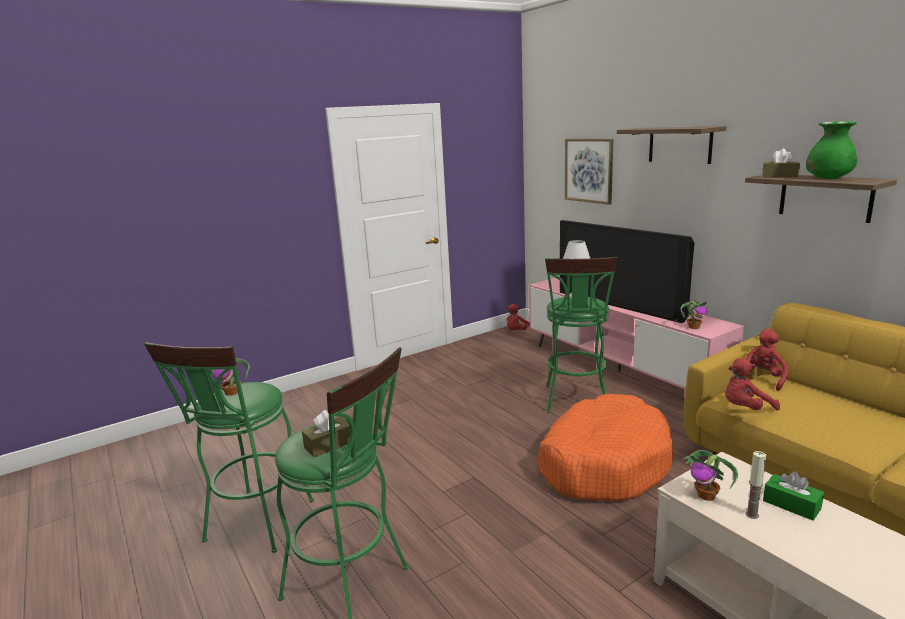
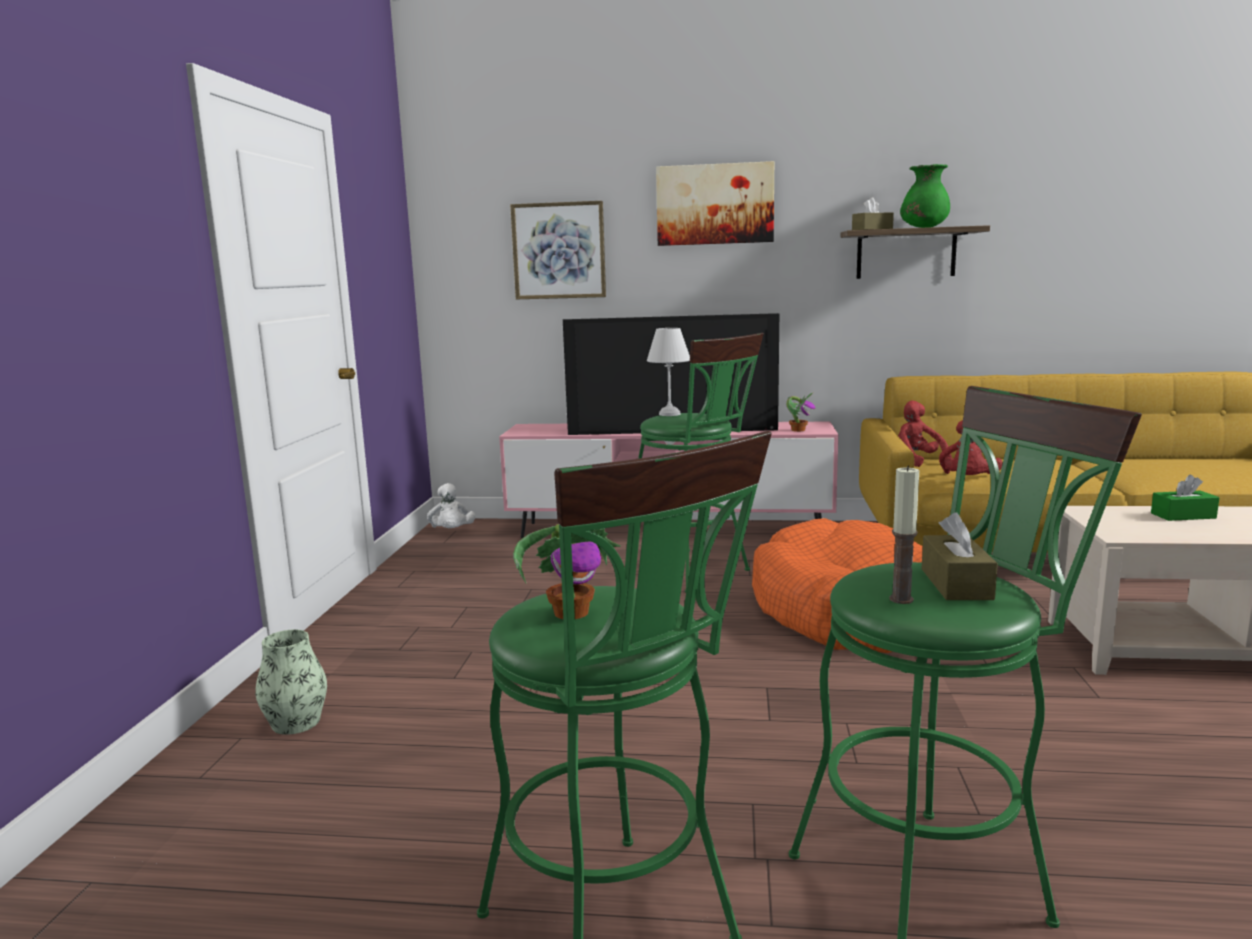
camera: 50 degrees left, 5 degrees down
(320, 400) = (296, 722): none -> vase
(517, 332) = (452, 532): red plush toy -> white plush toy
(680, 145) = (715, 204): shelf -> picture
(707, 495) = (1140, 532): potted plant -> none
(752, 514) = (1190, 530): candle -> candle (901, 599)

